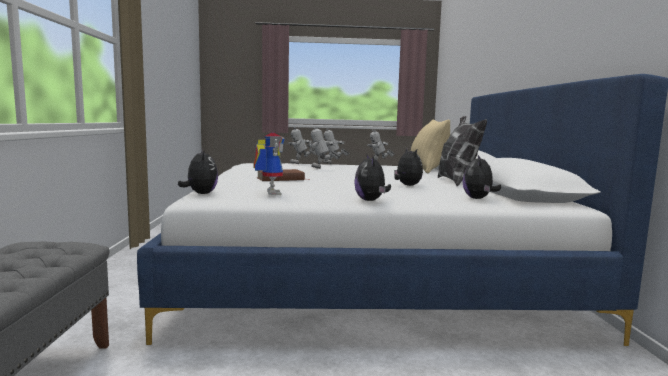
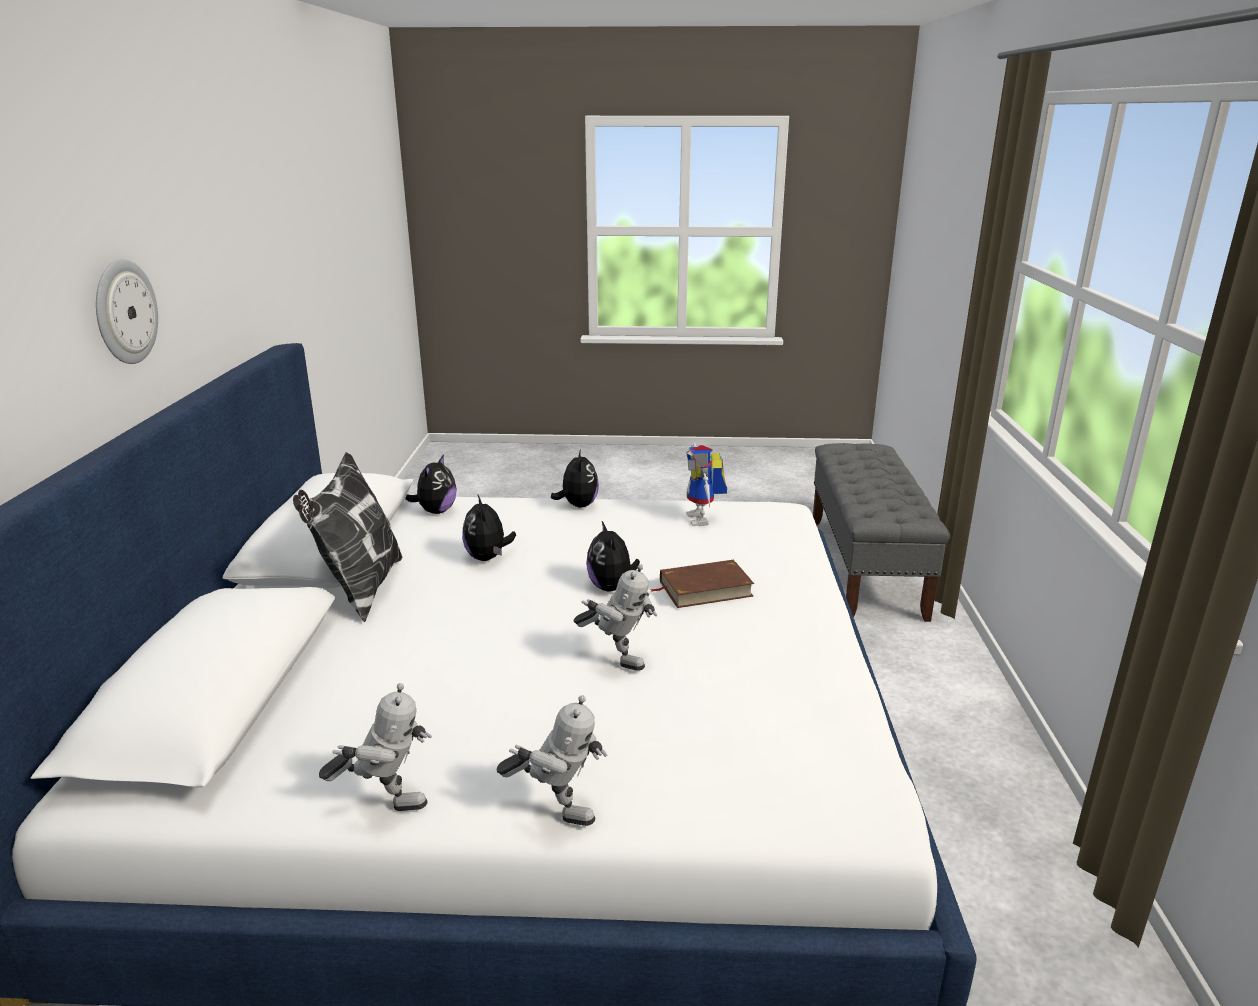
camera: 175 degrees left, 15 degrees up
(200, 194) = (790, 521): plush toy -> plush toy (612, 588)
(301, 164) = (676, 770): toy robot -> none
(427, 170) = (296, 709): beige pillow -> none
(568, 38) = (124, 312): none -> wall clock

